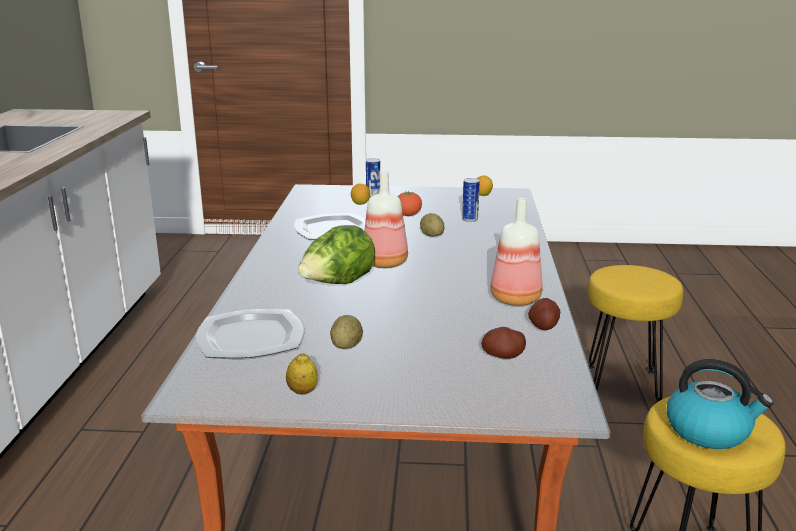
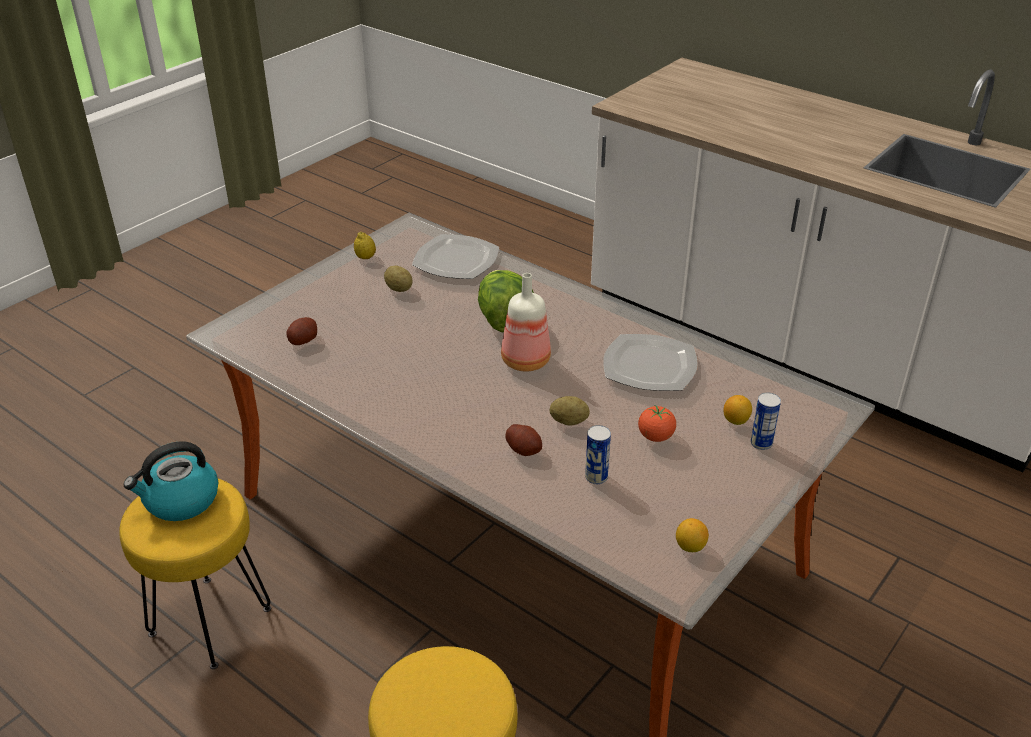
camera: 125 degrees right, 15 degrees up
(514, 298) = (371, 392): bottle -> none
(543, 326) = (314, 380): potato -> potato (524, 449)

